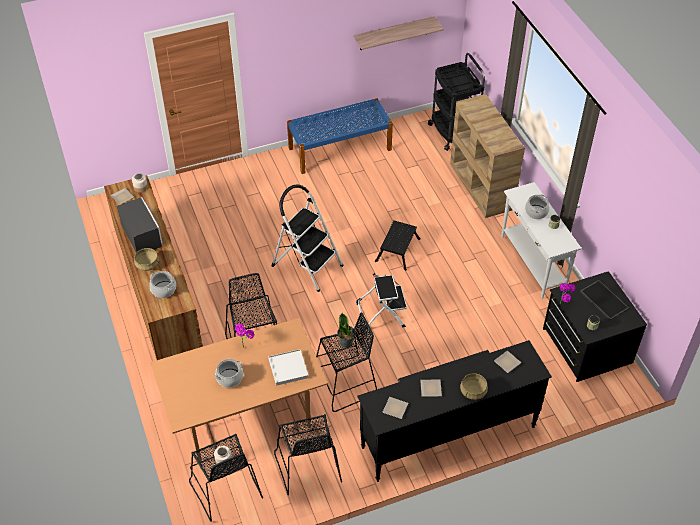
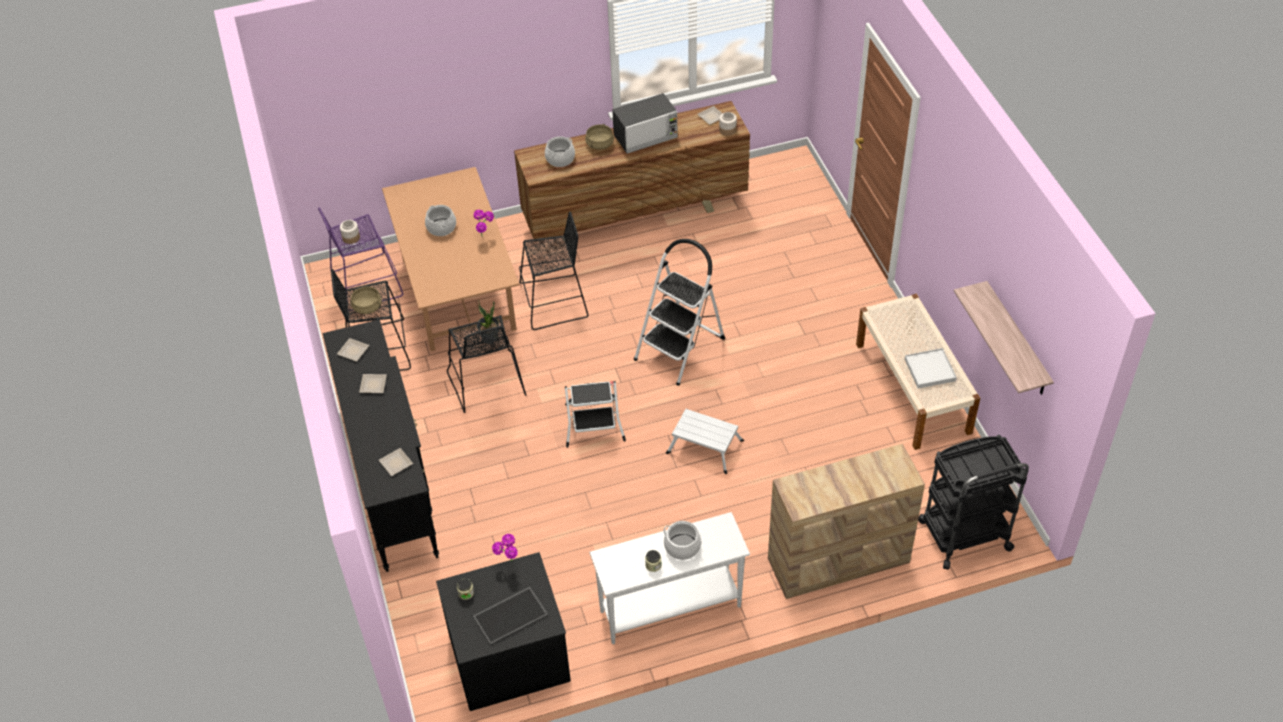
camera: 95 degrees right, 0 degrees up
(226, 488) = (367, 282): black stool -> purple stool
(288, 368) = (445, 274): white tray -> white tray (930, 370)
(339, 149) = (913, 388): blue bench -> beige bench
(397, 250) = (704, 446): black step ladder -> white step ladder
(473, 391) = (360, 424): beige cooking pot -> beige cooking pot (367, 307)

